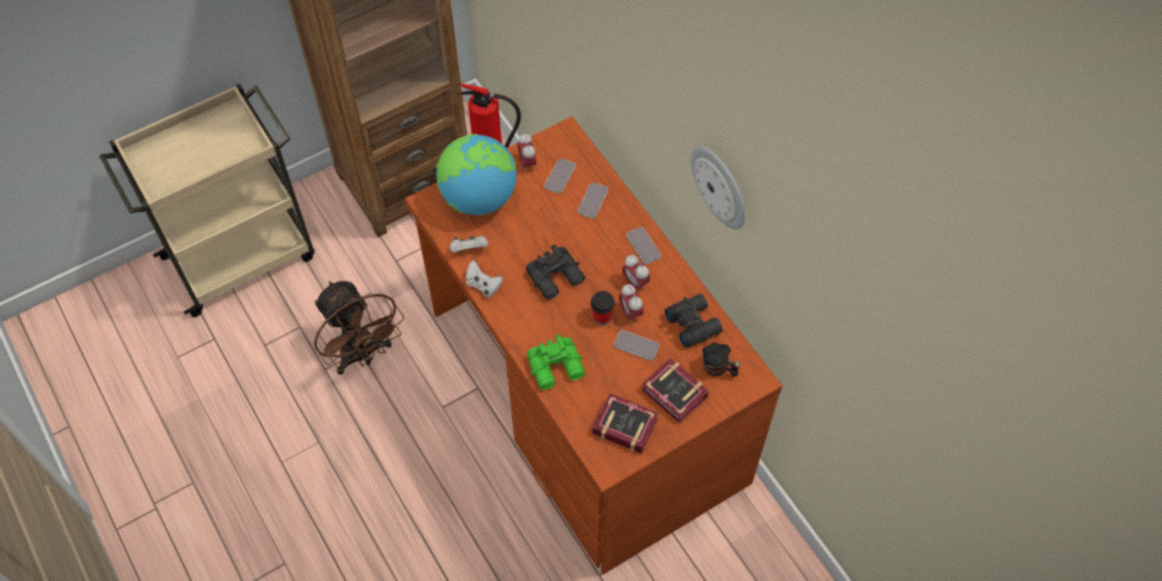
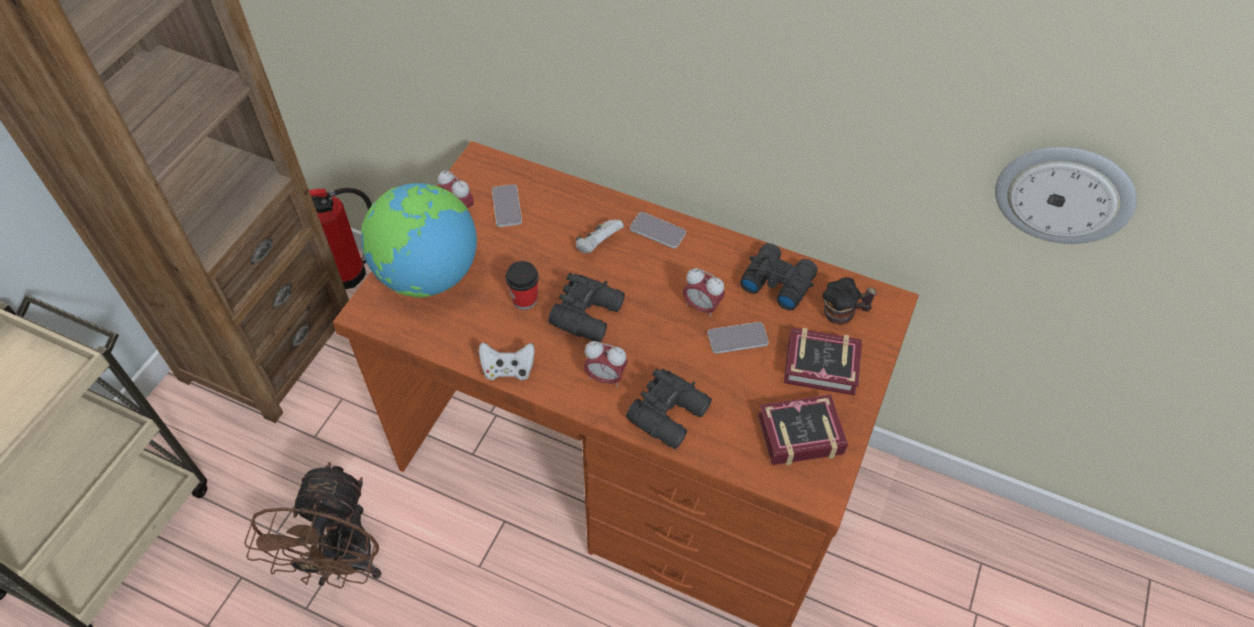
camera: 35 degrees left, 5 degrees down
(362, 355) = (343, 564): brown fan -> brown fan turned 75 degrees clockwise
(469, 249) = (459, 338): white game controller -> white game controller (597, 245)
(557, 368) = (671, 414): green binoculars -> black binoculars
(592, 201) = (564, 213): phone -> none
(602, 317) = (674, 328): cup -> cup (524, 299)
(635, 282) = (680, 273): alarm clock -> alarm clock (605, 377)
(720, 186) = (772, 74): wall clock -> wall clock (1064, 193)

